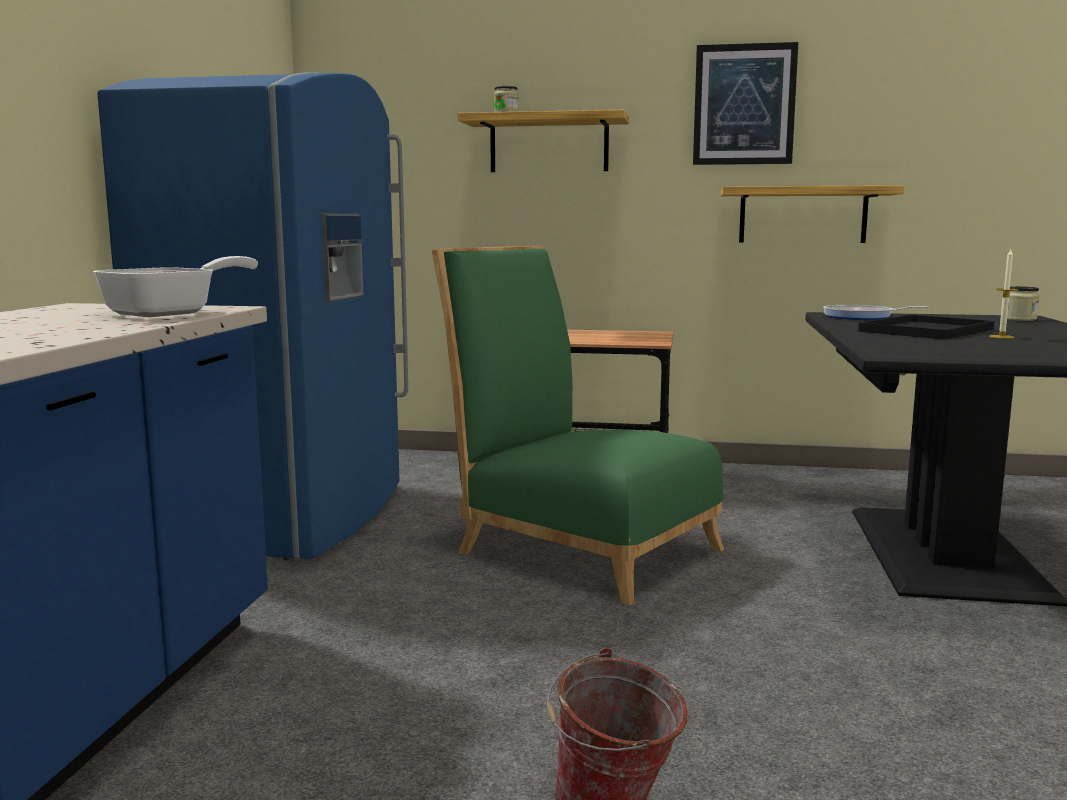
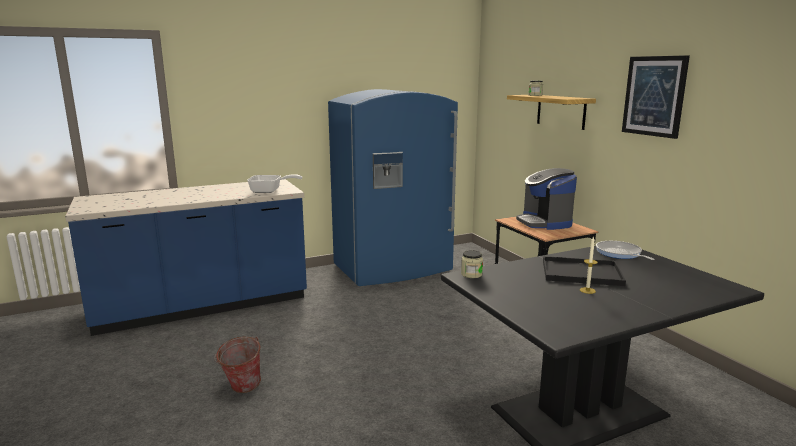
camera: 55 degrees right, 5 degrees up
(577, 547) = (440, 322): green chair -> none
(591, 335) = (544, 222): none -> coffee machine
(802, 215) = (681, 174): shelf -> none
(1020, 319) = (713, 288): jar -> jar (471, 274)

